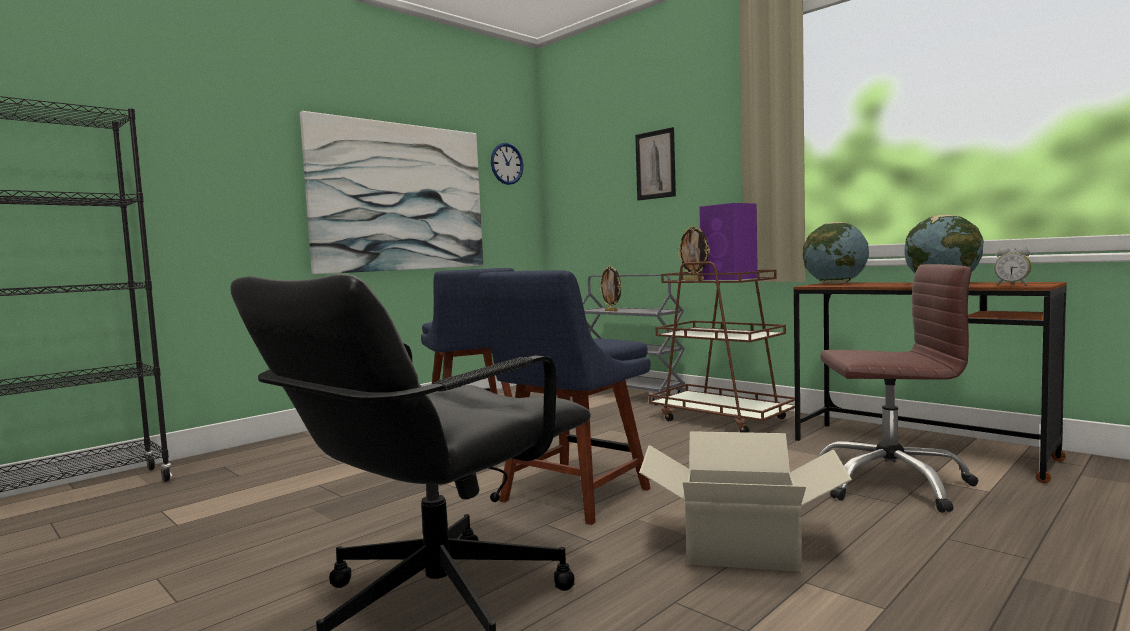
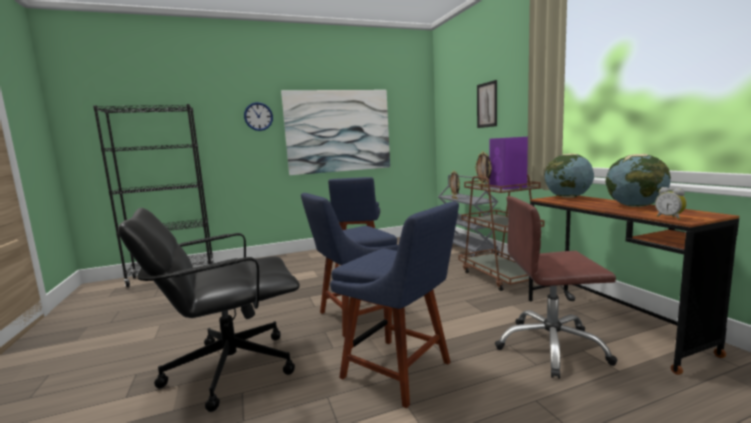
camera: 25 degrees right, 5 degrees up
(506, 163) = (408, 105): wall clock -> wall clock (258, 116)
(741, 547) = (401, 371): cardboard box -> blue chair
(890, 483) = (551, 347): brown office chair -> brown office chair turned 150 degrees clockwise

